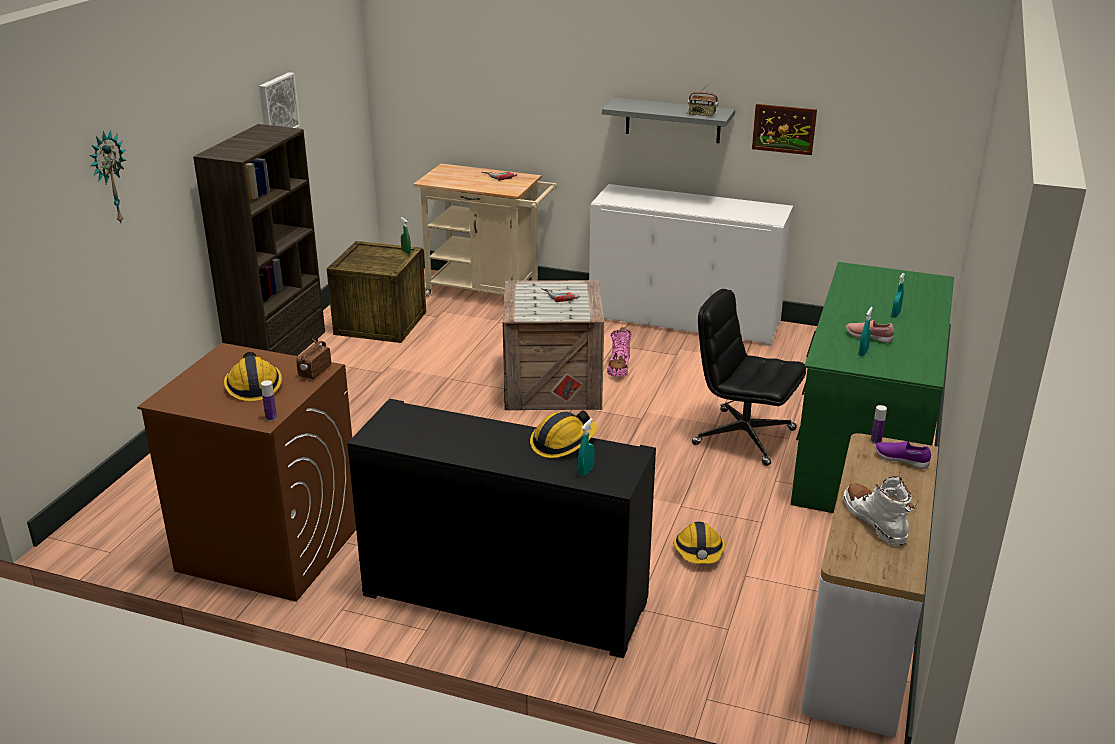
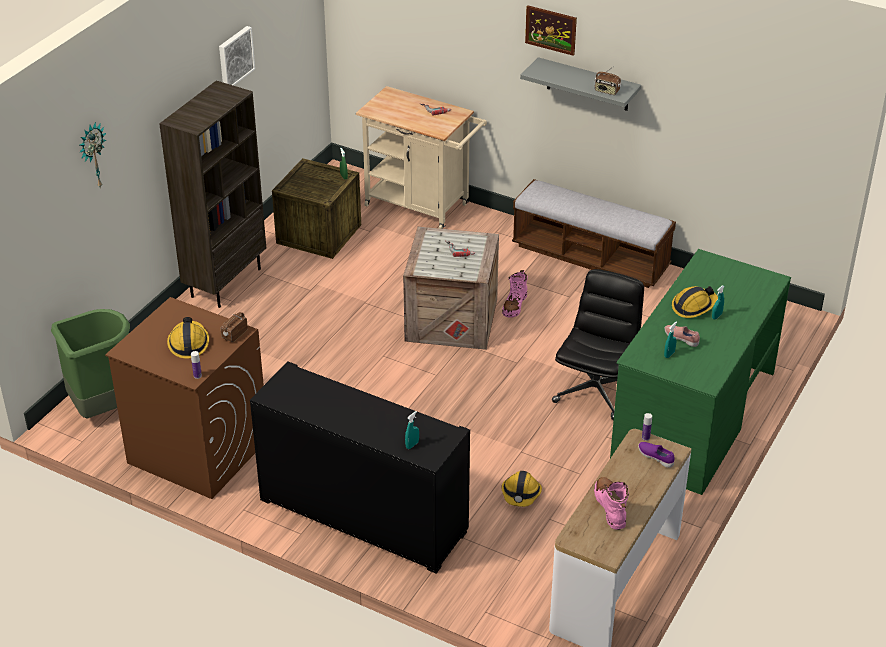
camera: 10 degrees right, 10 degrees up
(138, 511) = (103, 407): none -> green trash can
(563, 442) = (403, 417): hard hat -> hard hat (694, 306)
(684, 320) = (590, 257): white cabinet -> bench
(742, 437) = (595, 391): black office chair -> black office chair turned 75 degrees clockwise
(784, 129) = (682, 108): picture -> picture (551, 30)
(875, 521) = (610, 507): white boot -> pink boot

